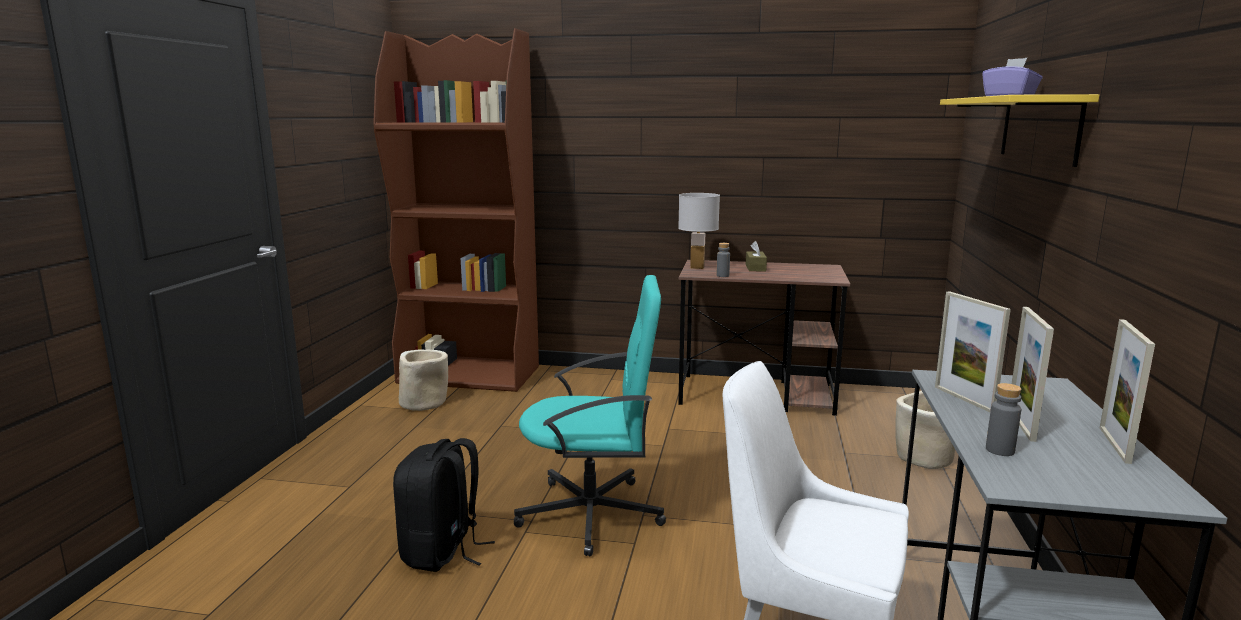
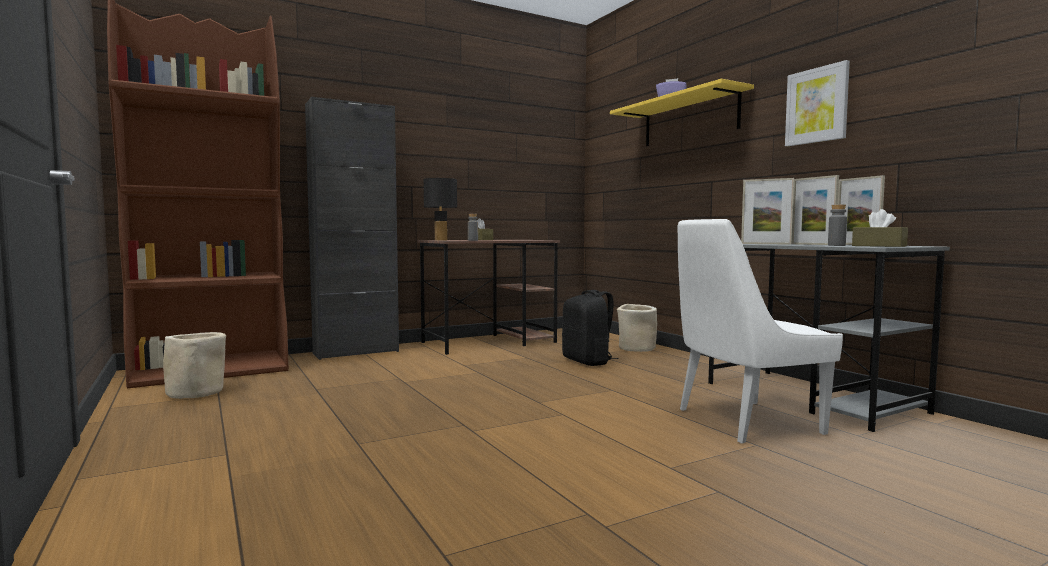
camera: 40 degrees left, 10 degrees down
(442, 552) = (426, 459): black backpack -> black backpack (588, 361)
(593, 514) = (503, 410): turquoise office chair -> none
(605, 377) = (356, 352): none -> black cabinet
(697, 267) = (441, 240): white table lamp -> black table lamp
(1050, 478) = (879, 246): none -> brown tissue box
(1150, 163) = (817, 105): none -> picture

